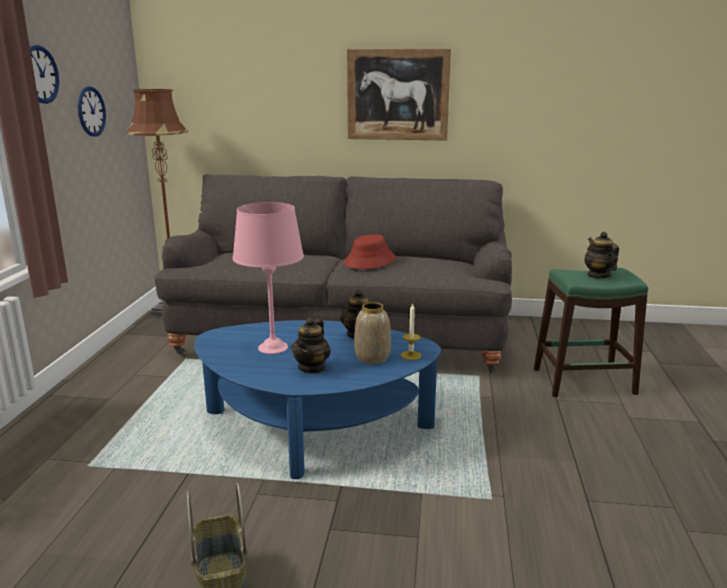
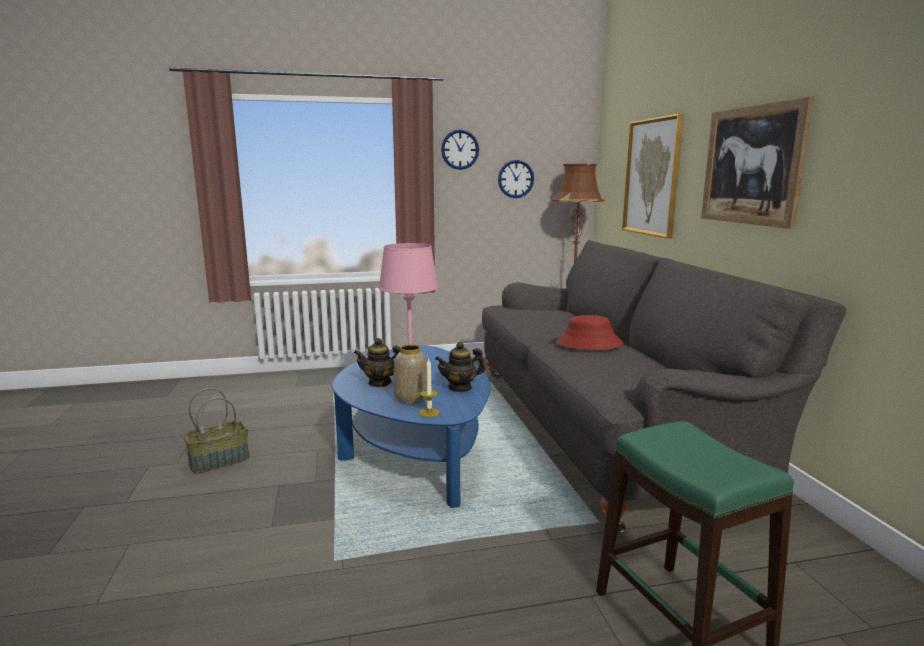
camera: 70 degrees right, 5 degrees down
(261, 104) = (652, 177): none -> picture
(598, 275) = (697, 452): teapot -> none

